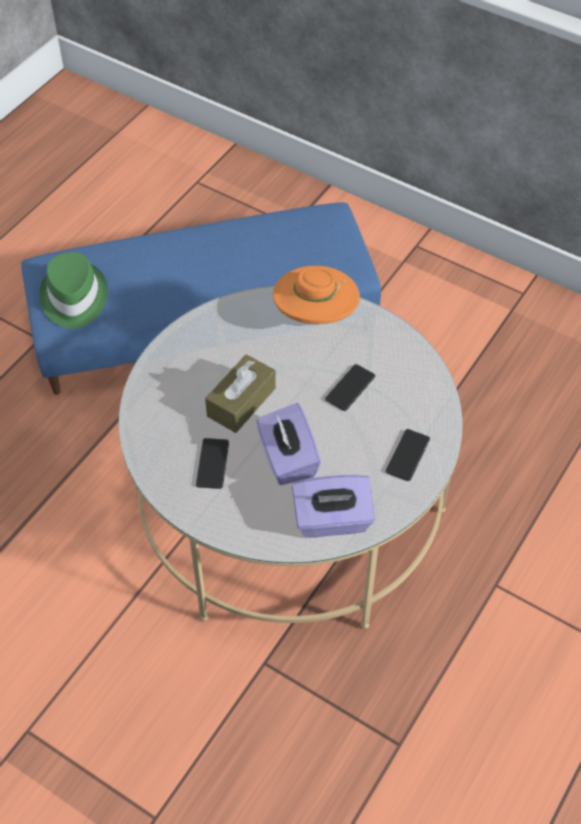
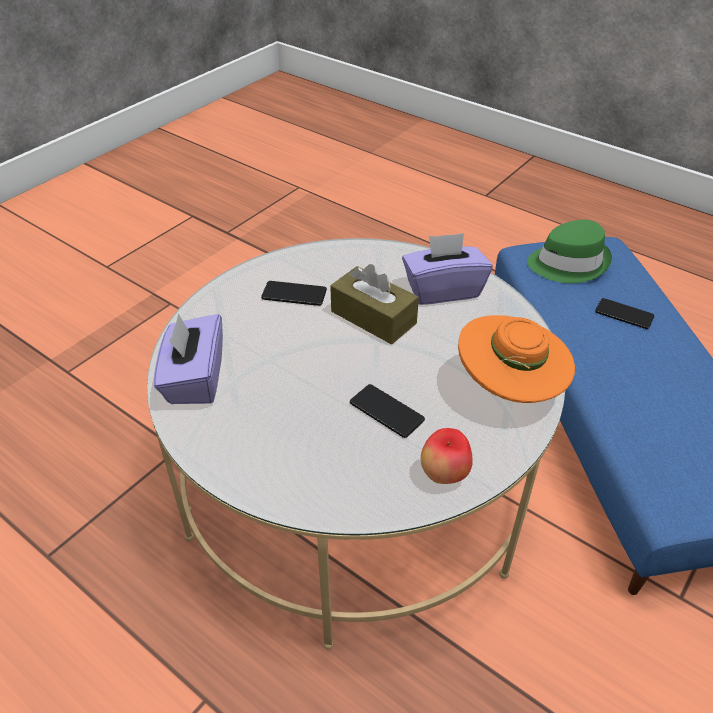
camera: 95 degrees right, 10 degrees down
(287, 459) = (288, 348): purple tissue box -> purple tissue box (443, 290)
(403, 354) = (444, 474): none -> apple
(407, 455) = (268, 458): phone -> phone (624, 314)

